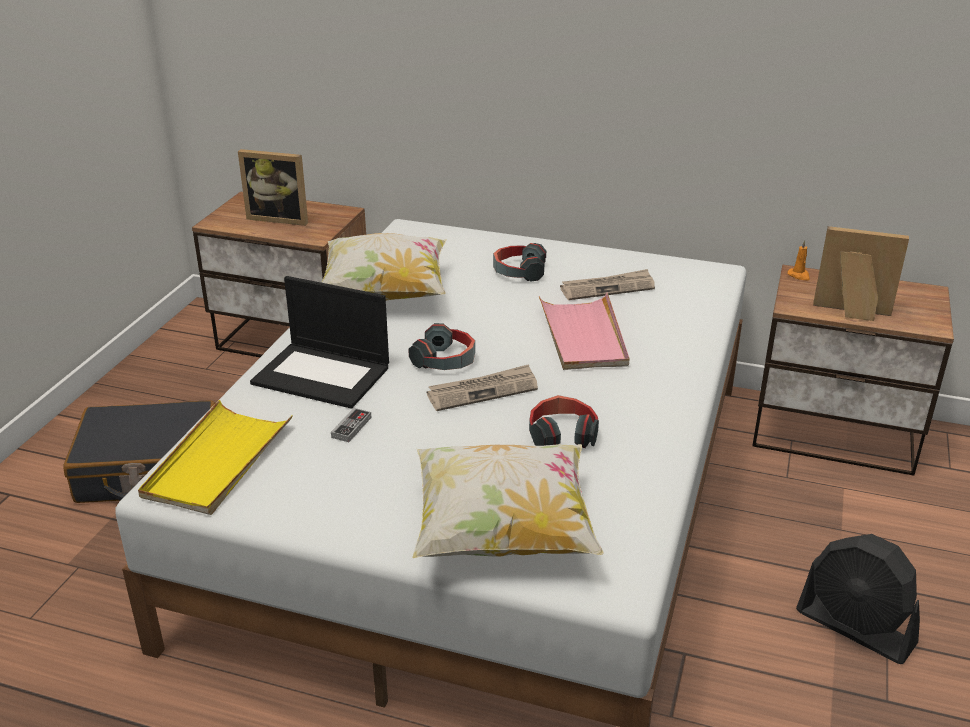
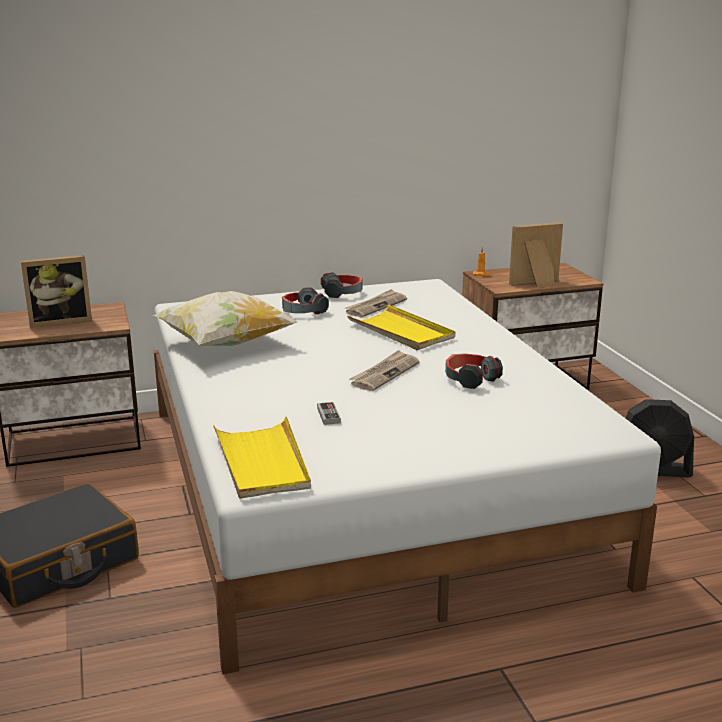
camera: 35 degrees left, 10 degrees down
(323, 375) = (257, 396): laptop -> none
(445, 360) = (333, 366): headphones -> headphones (342, 293)
(503, 532) = (514, 432): pillow -> none
(583, 336) = (401, 331): pink tray -> yellow tray

